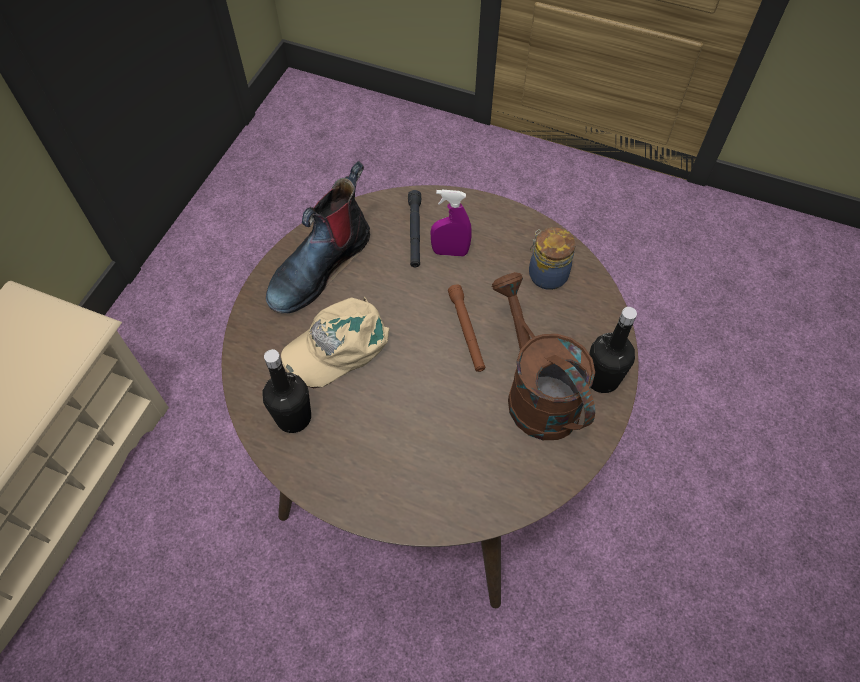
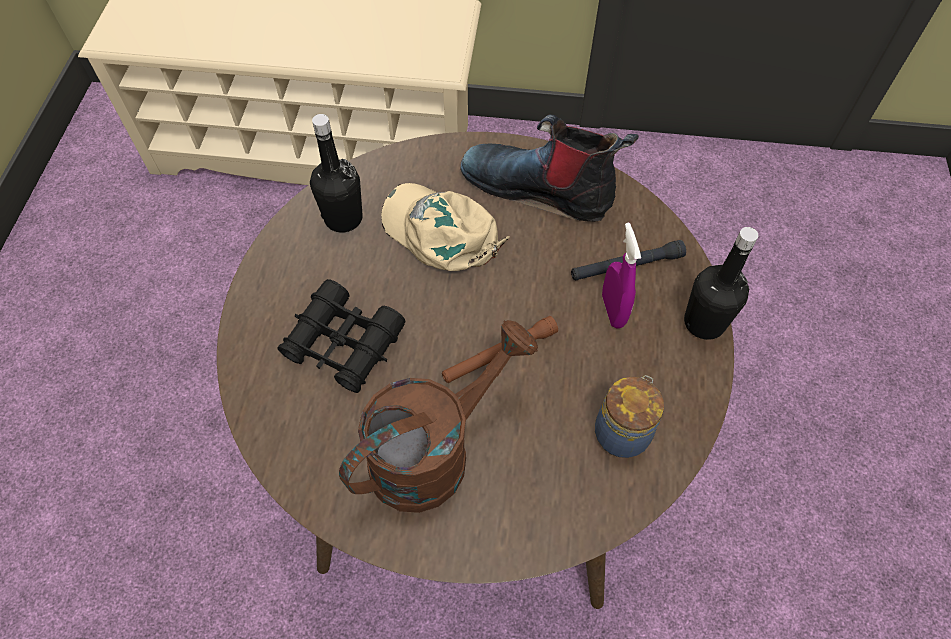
camera: 75 degrees right, 0 degrees up
(425, 438) = (344, 344): none -> black binoculars
(602, 378) = (477, 532): black bottle -> black bottle (704, 322)

